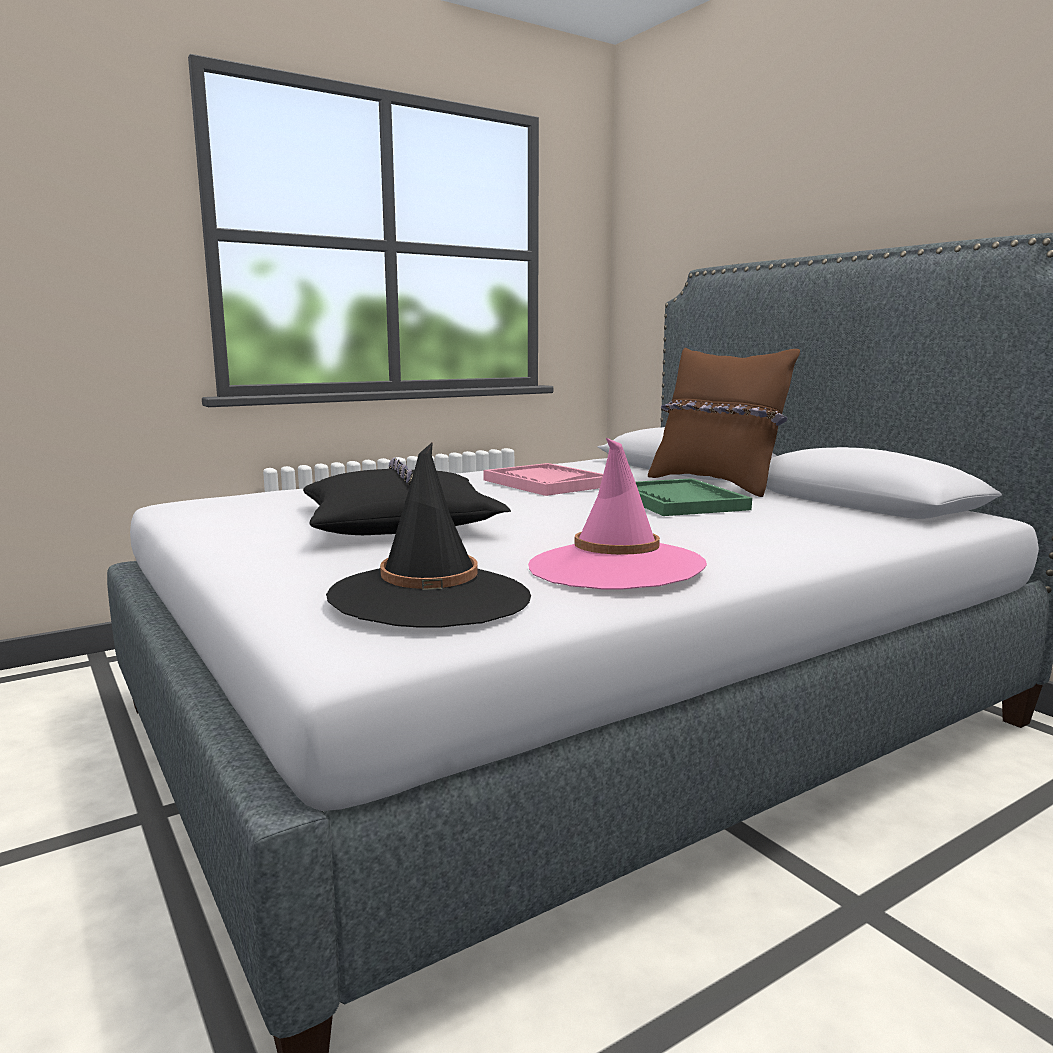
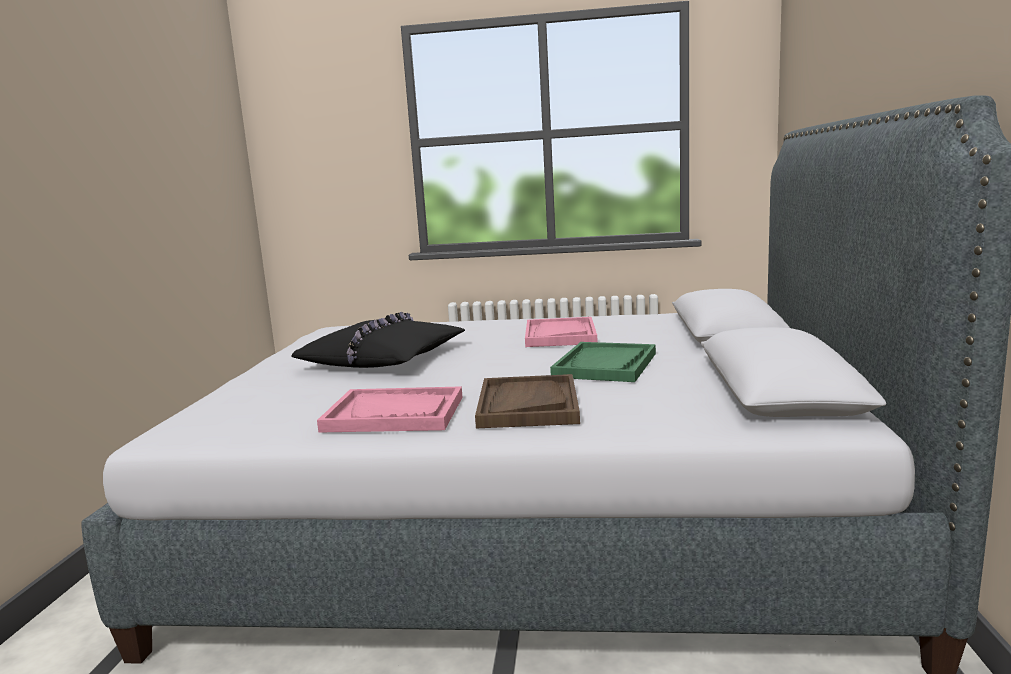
camera: 40 degrees right, 0 degrees up
(430, 597) = (258, 413): black hat -> none
(615, 567) = (395, 414): pink hat -> pink tray
(716, 484) = (694, 351): brown pillow -> none
(723, 538) = (527, 404): none -> brown tray

